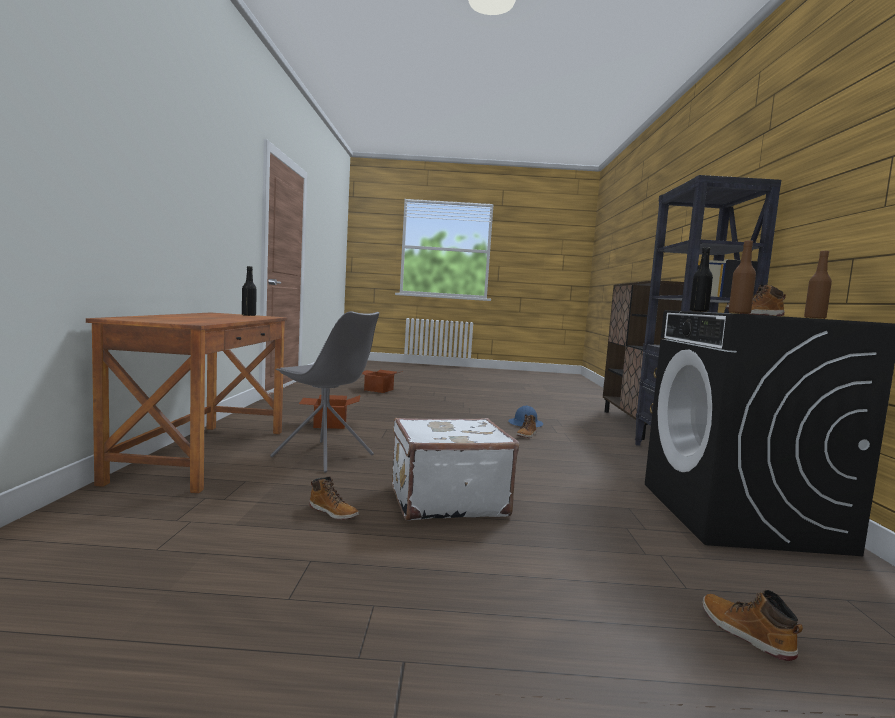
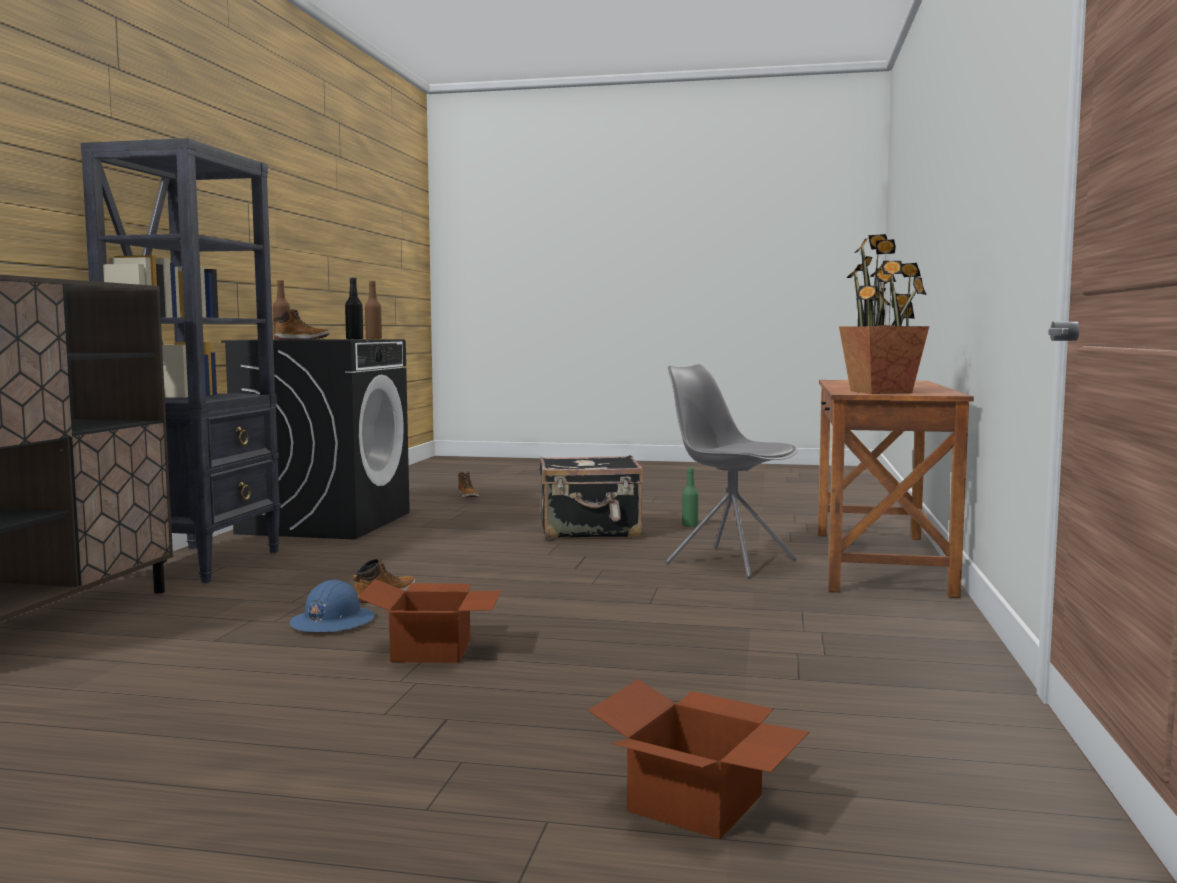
camera: 170 degrees left, 0 degrees up
(248, 315) = (881, 392): black bottle -> potted plant
(329, 424) = (764, 611): cardboard box -> cardboard box (433, 651)
(334, 512) = (690, 525): boot -> green bottle
(446, 500) = (590, 531): white suitcase -> black suitcase

